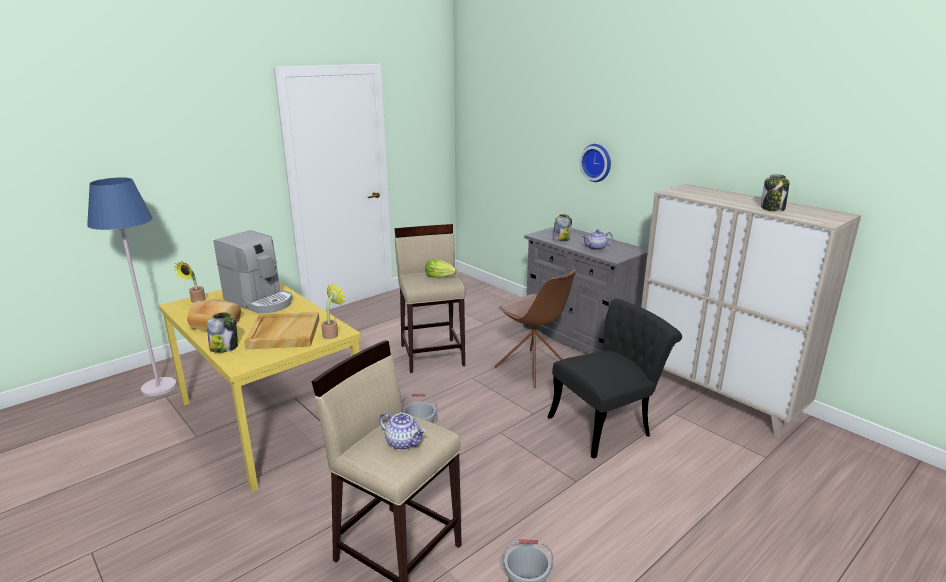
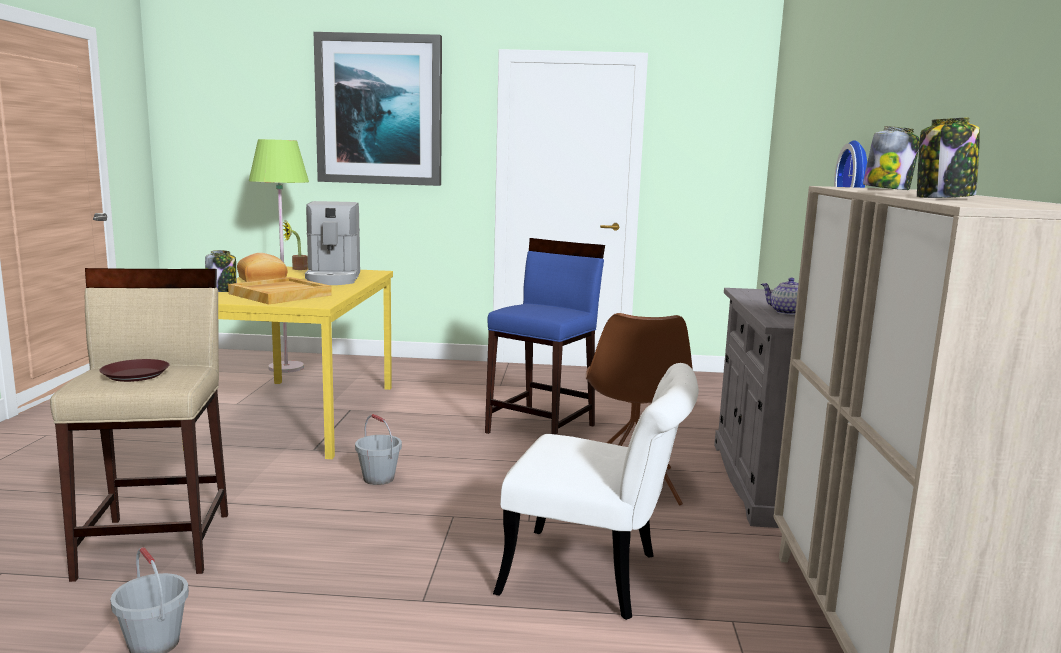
camera: 45 degrees right, 10 degrees down
(159, 387) = (286, 368): blue floor lamp -> green floor lamp
(176, 131) = (380, 110): none -> picture
(332, 334) = (307, 303): potted plant -> none
(403, 442) = (136, 375): teapot -> brown plate
(432, 355) = (542, 429): beige stool -> blue stool
(440, 277) = (553, 310): lettuce -> none
(561, 239) = (763, 298): jar -> jar (887, 189)
(607, 424) = (597, 577): black chair -> white chair

